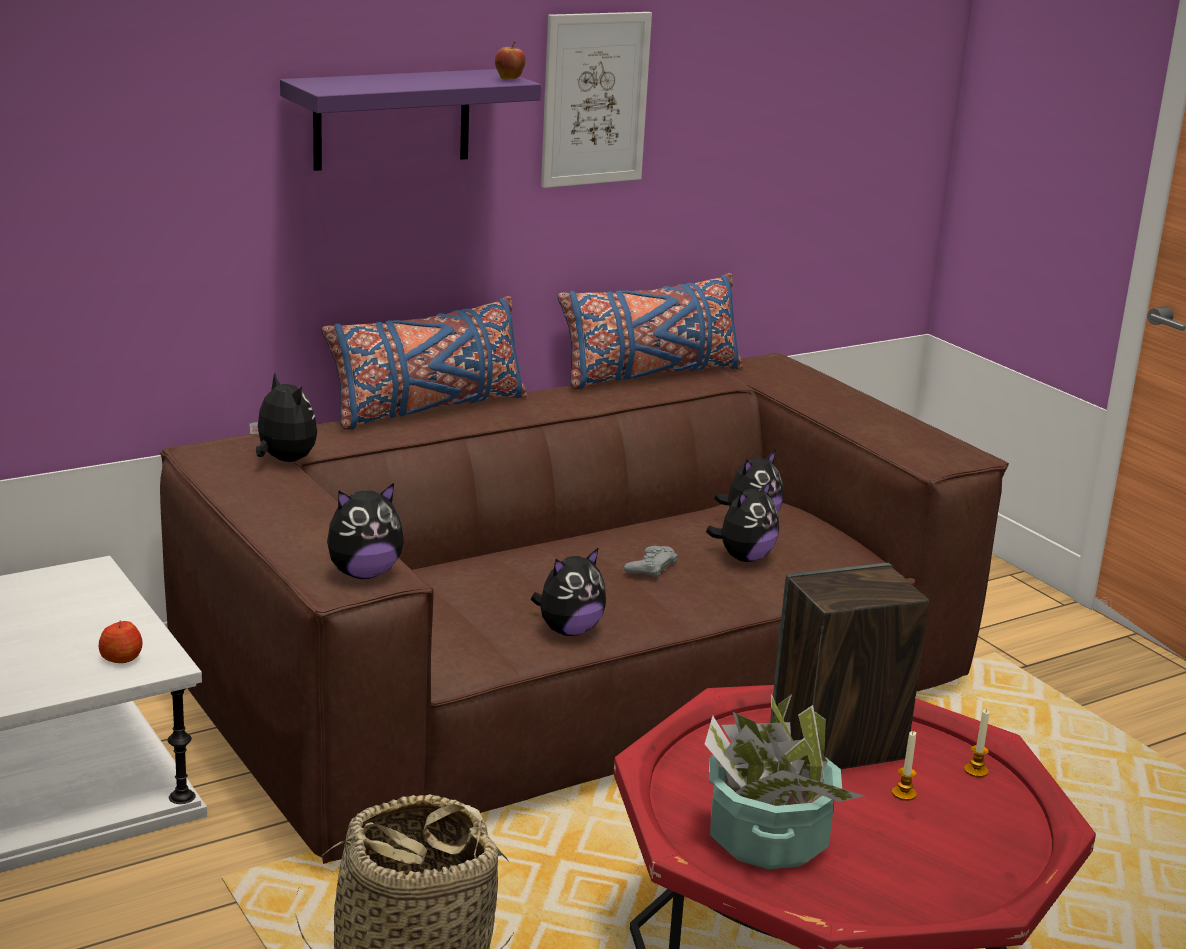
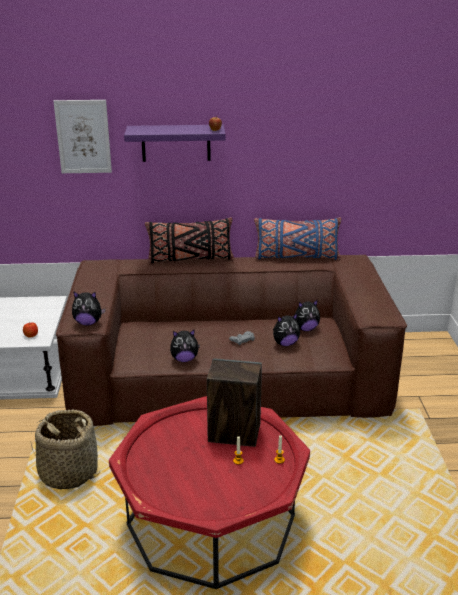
camera: 30 degrees right, 5 degrees up
(283, 460) = (115, 272): plush toy -> none
(427, 409) = (190, 259): blue pillow -> black pillow
(594, 99) = (271, 138): picture -> picture (83, 137)
(767, 839) = (165, 463): potted plant -> none

